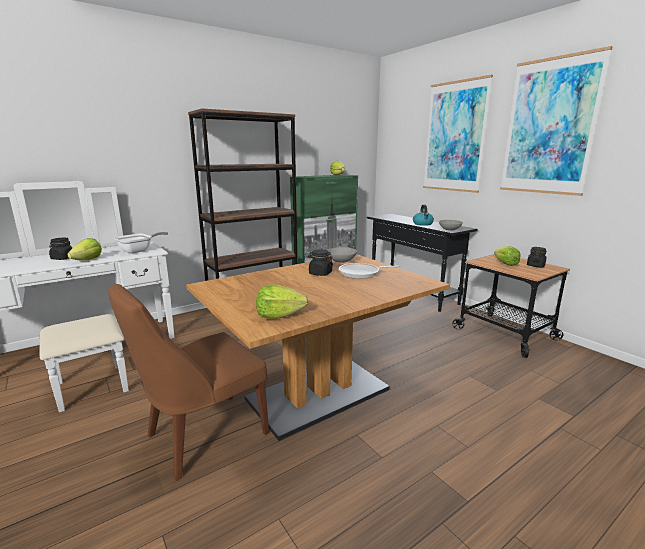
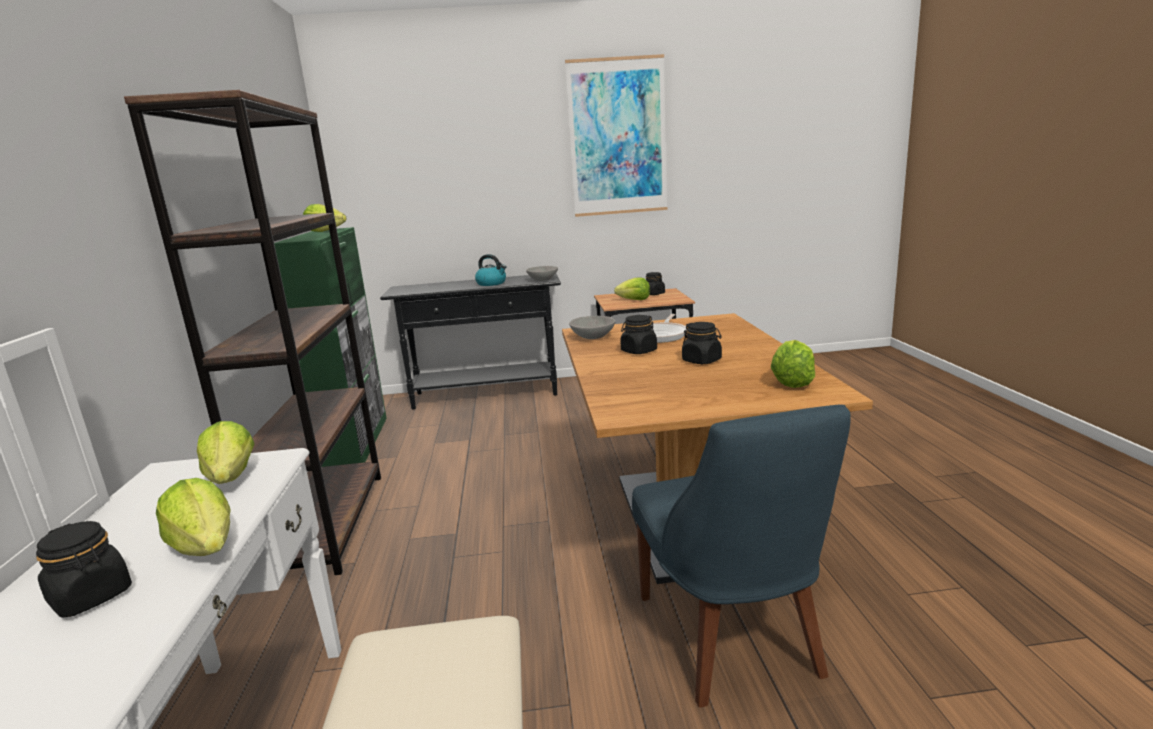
camera: 60 degrees left, 0 degrees up
(139, 250) = (231, 477): frying pan -> lettuce
(202, 436) = (731, 640): brown chair -> blue chair
(311, 289) = (702, 360): none -> black jar
(455, 137) = (489, 153): picture -> none

